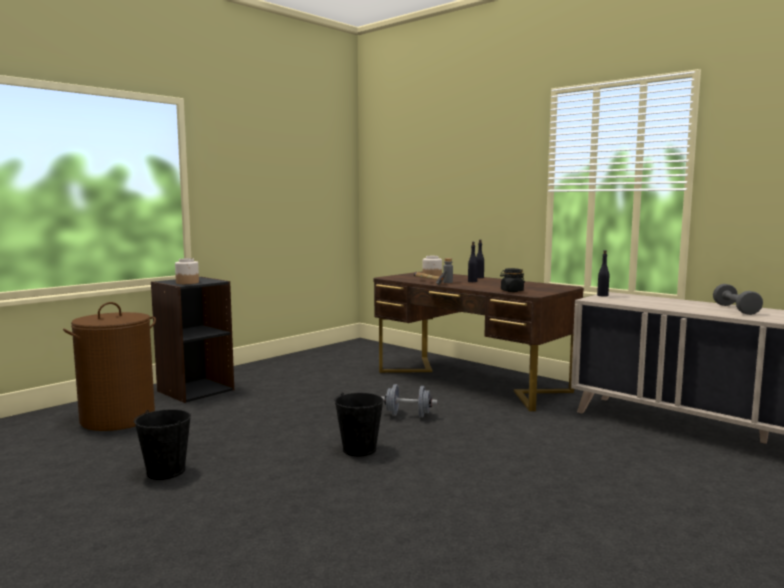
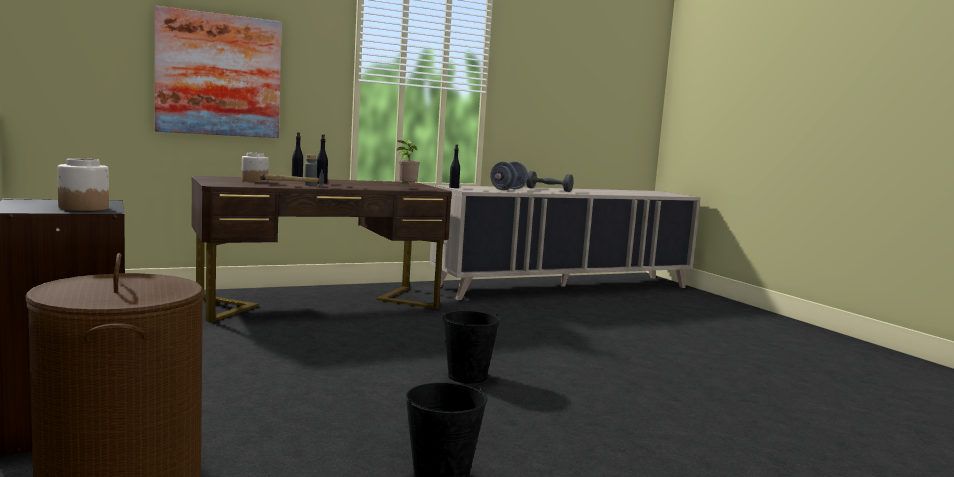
camera: 70 degrees left, 0 degrees up
(408, 415) = (391, 342): grey dumbbell -> grey dumbbell (508, 189)
(453, 197) = (219, 75): none -> picture
(511, 291) = (406, 188): black jar -> potted plant

